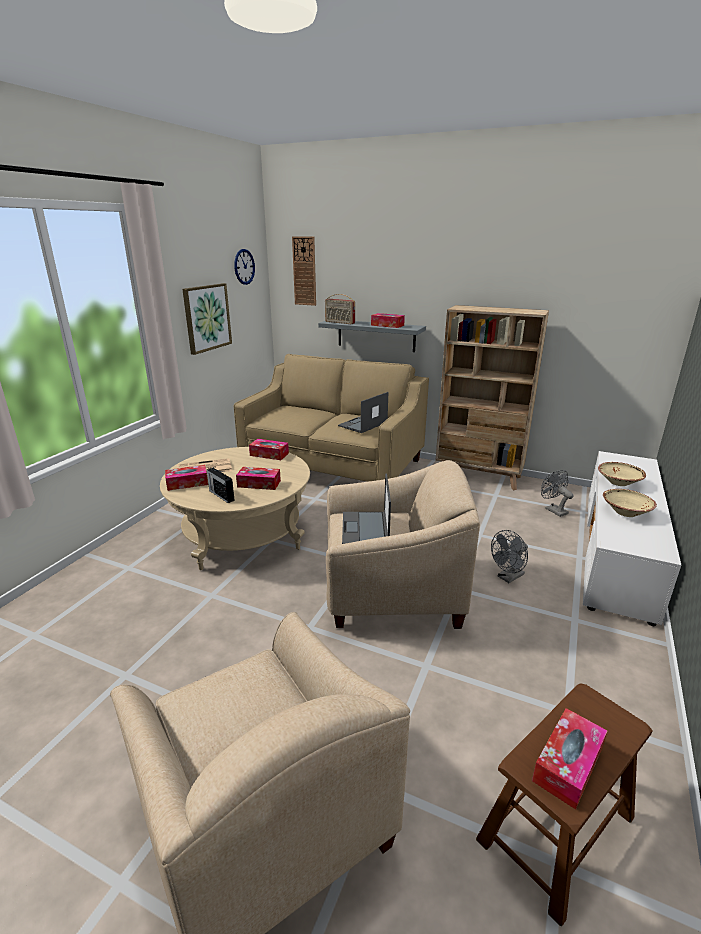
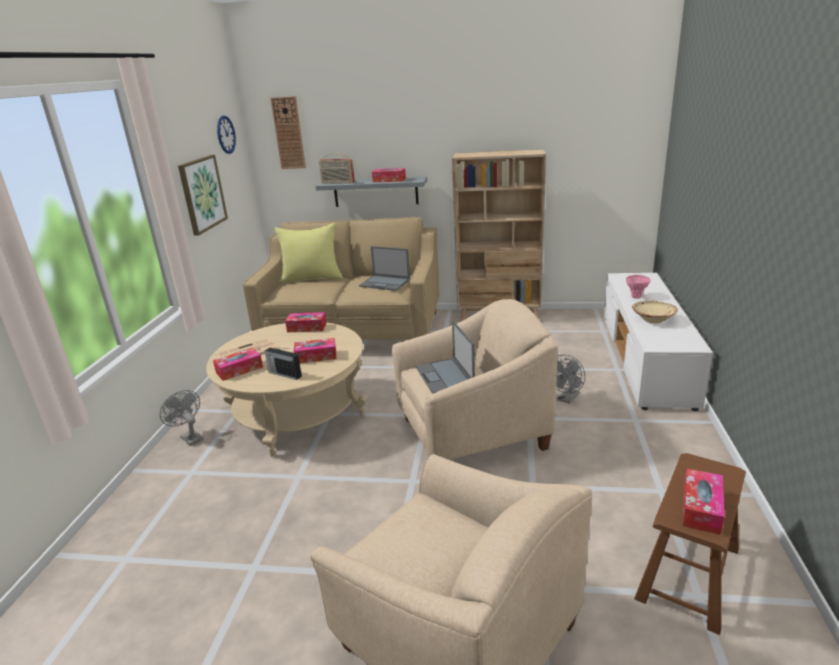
camera: 15 degrees left, 0 degrees up
(302, 409) = (312, 278): none -> yellow pillow
(362, 424) = (385, 283): laptop -> laptop turned 90 degrees counterclockwise
(553, 510) = (578, 334): grey fan -> grey fan (189, 437)
(618, 482) = (636, 297): beige bowl -> pink vase

